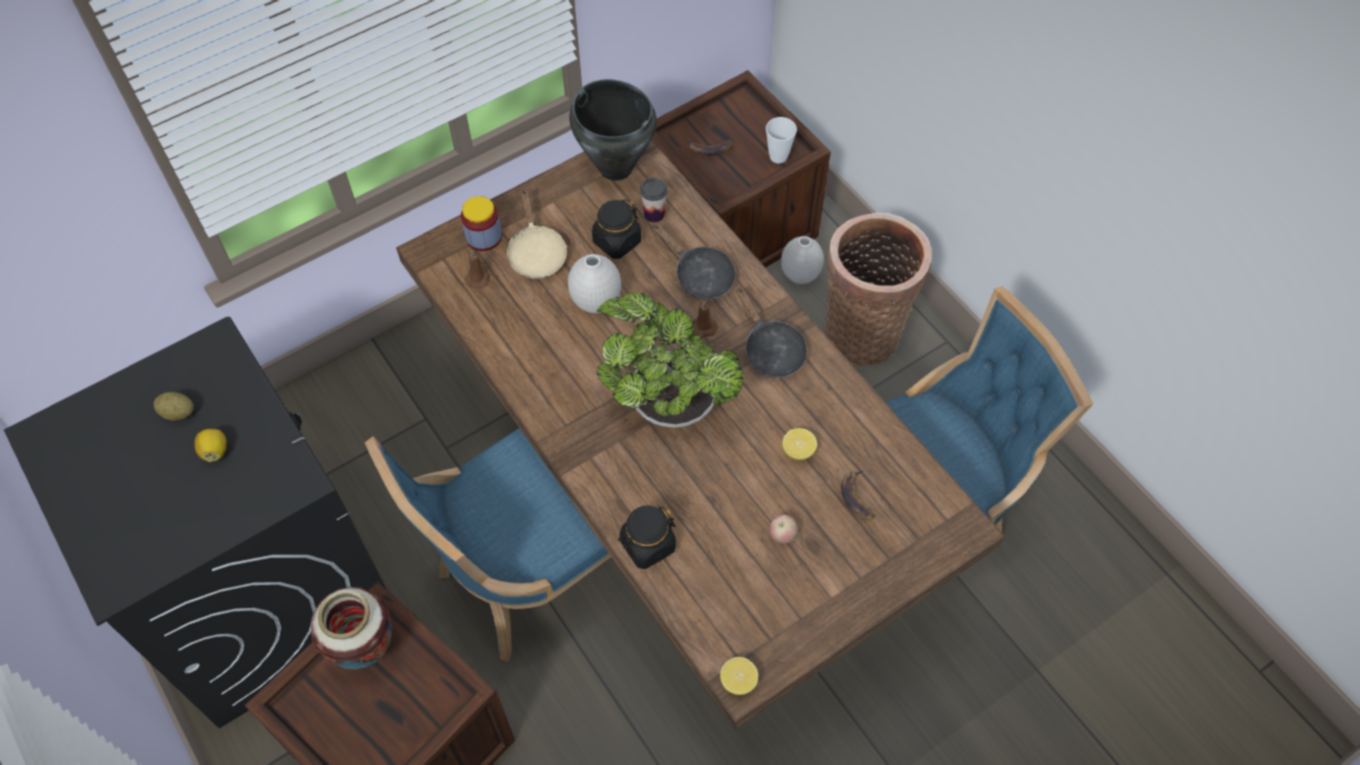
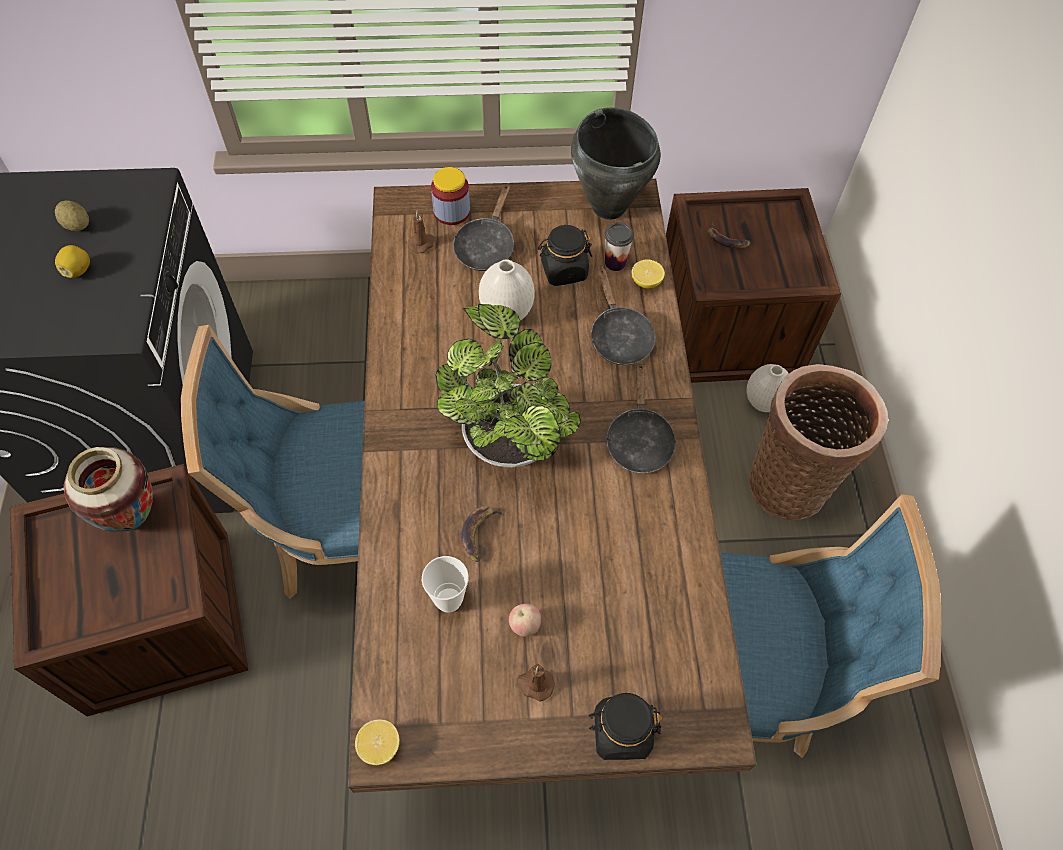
camera: 30 degrees right, 0 degrees up
(536, 253) = (486, 246): beige frying pan -> black frying pan
(647, 545) = (392, 560): black jar -> black jar (621, 732)
(702, 328) = (586, 386): brown candle -> brown candle (535, 684)
(778, 156) = (787, 276): cup -> cup (448, 600)
(798, 451) = (598, 551): lemon -> lemon (646, 282)
(857, 497) = (626, 631): banana -> banana (480, 534)

